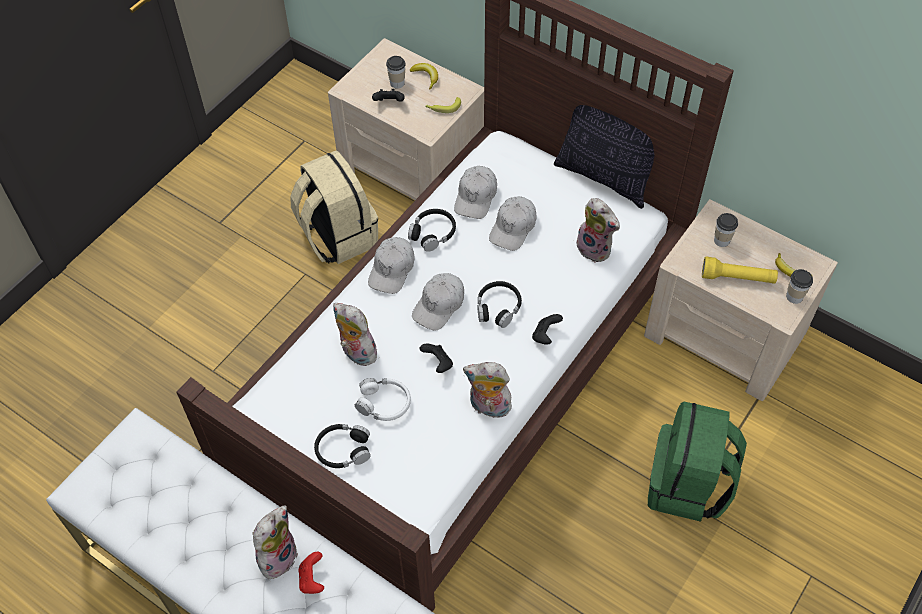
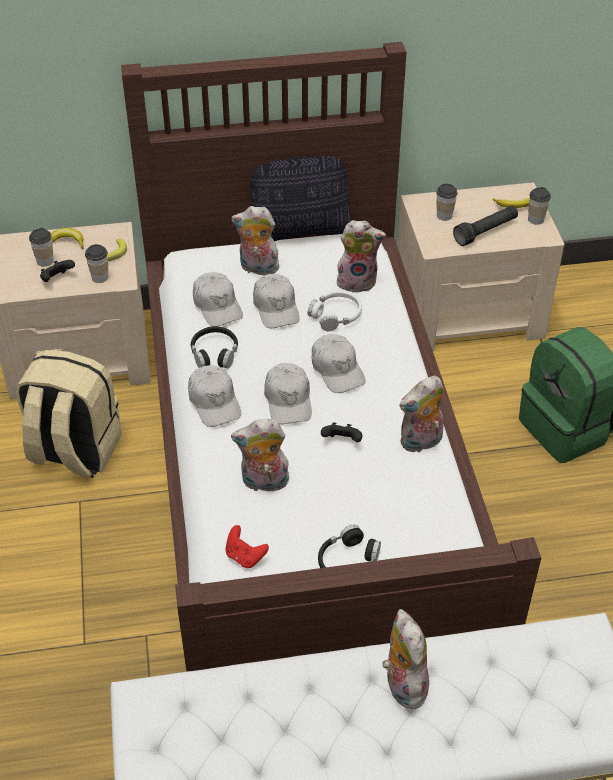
camera: 45 degrees left, 10 degrees down
(312, 579) = (455, 674): red game controller -> red game controller (245, 556)
(384, 403) = (337, 502): white headphones -> white headphones (336, 315)
(417, 120) = (100, 277): none -> cup
(498, 308) = (337, 369): black headphones -> white cap
(537, 187) = (257, 268): none -> plush toy
(545, 335) = (398, 363): black game controller -> none
(737, 278) = (485, 232): yellow flashlight -> black flashlight

